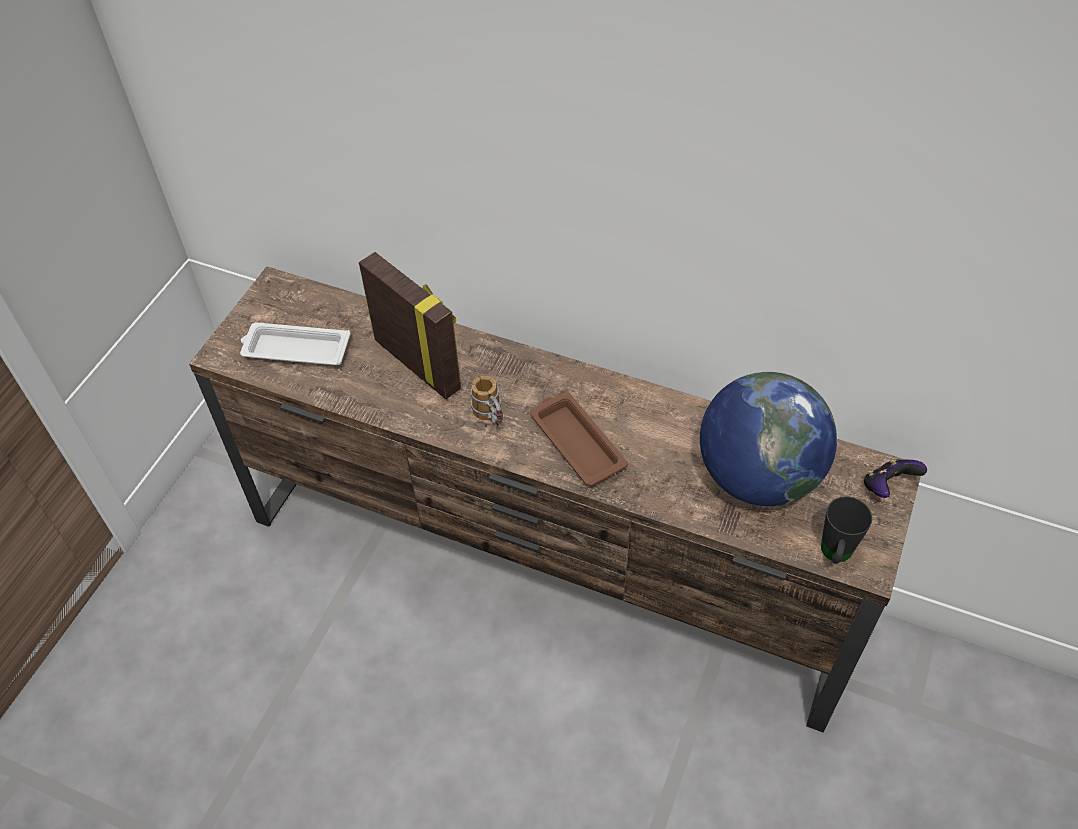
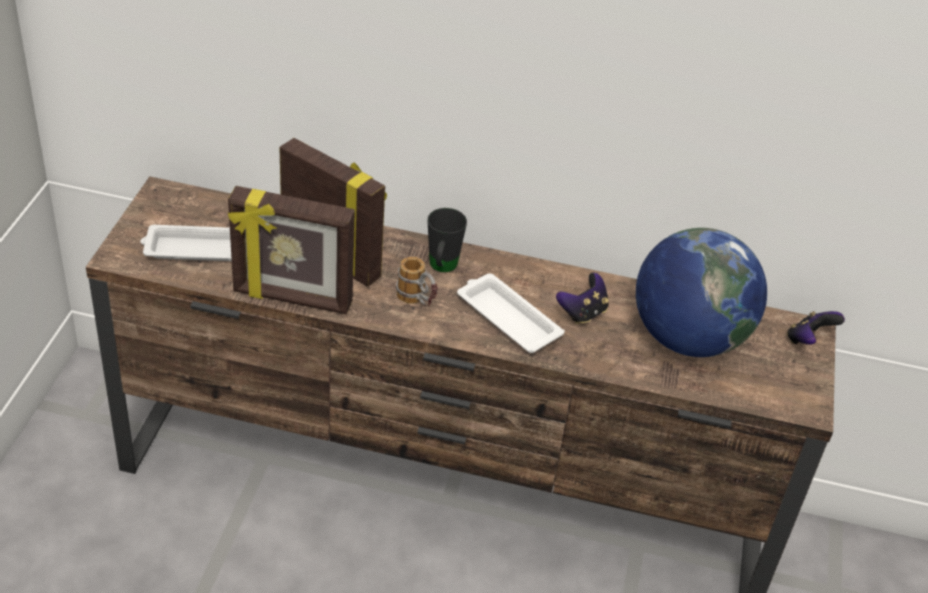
camera: 15 degrees left, 10 degrees down
(371, 409) = (292, 299): none -> picture frame
(576, 442) = (507, 318): brown tray -> white tray
(654, 440) = (582, 313): none -> game controller
(834, 556) = (774, 400): black mug -> black mug (441, 268)

